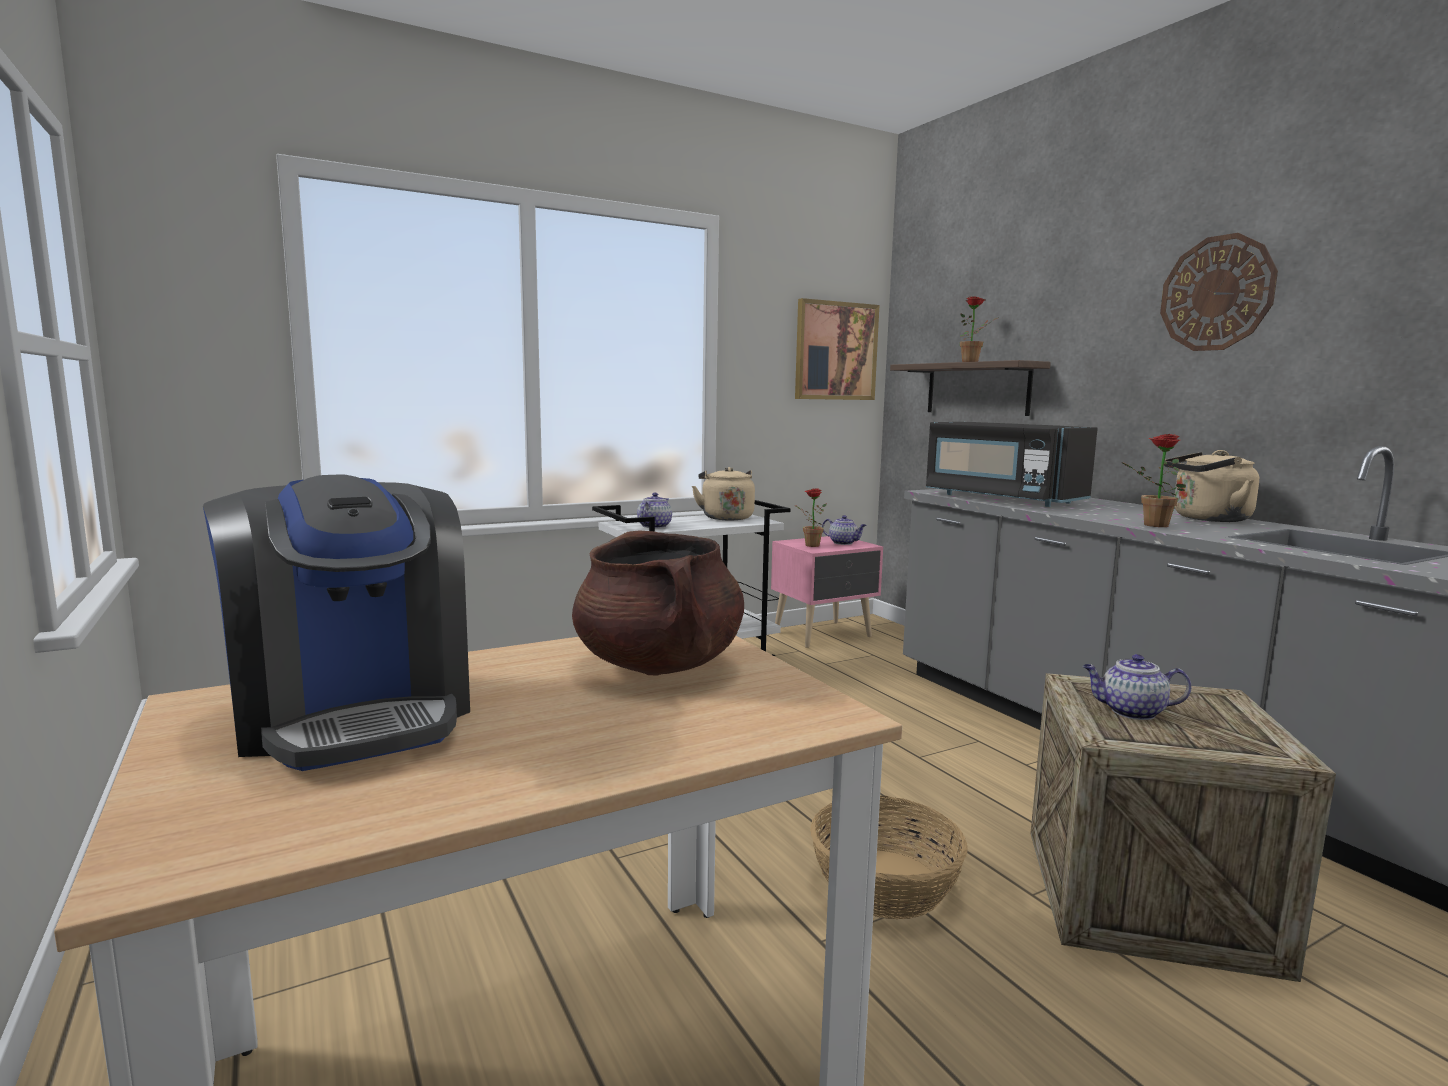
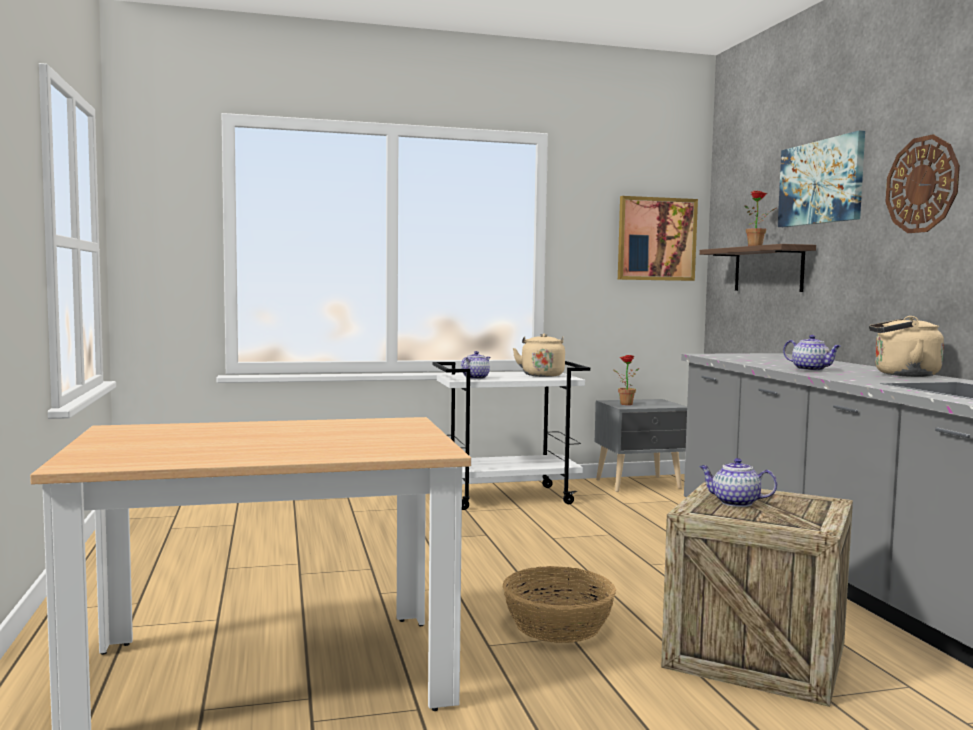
camera: 15 degrees right, 5 degrees down
(355, 713) = (184, 435): coffee machine -> none
(659, 665) = (366, 431): brown cooking pot -> none
(824, 634) = (640, 484): pink nightstand -> grey nightstand
(843, 543) = (657, 404): teapot -> teapot (811, 369)
(1001, 498) = (752, 359): black microwave -> none
(1059, 288) = (821, 182): none -> picture
(1150, 525) = (833, 376): potted plant -> none

